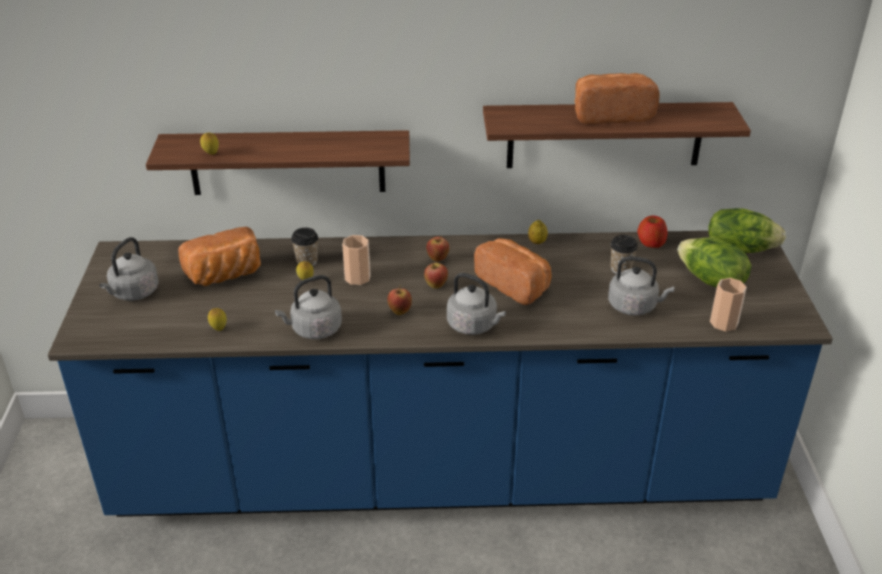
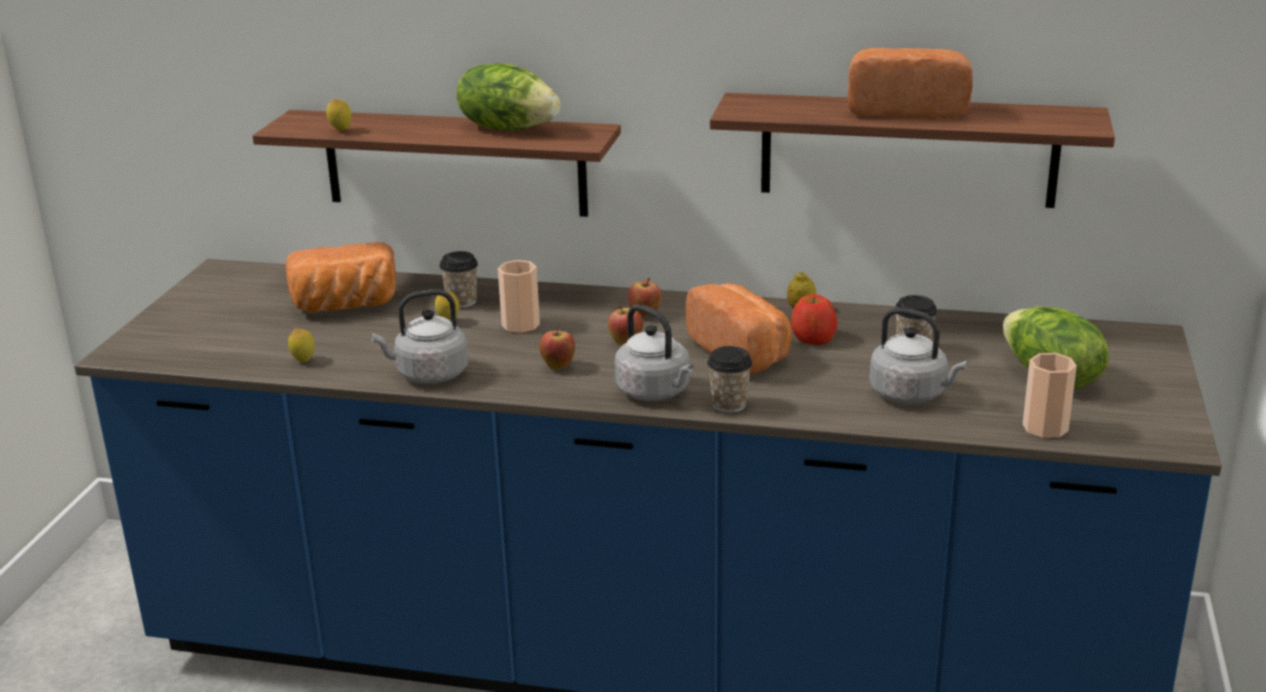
camera: 15 degrees right, 10 degrees down
(133, 293) = (217, 314): grey kettle -> none
(525, 330) = (729, 404): none -> cup
(651, 242) = (977, 324): apple -> apple (813, 338)
(739, 248) = (1117, 343): lettuce -> lettuce (508, 128)

